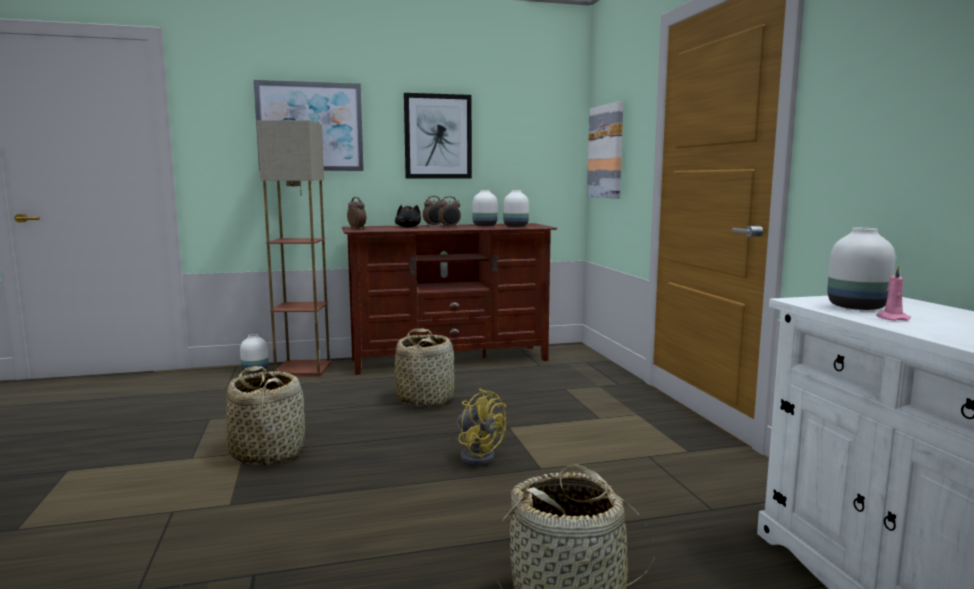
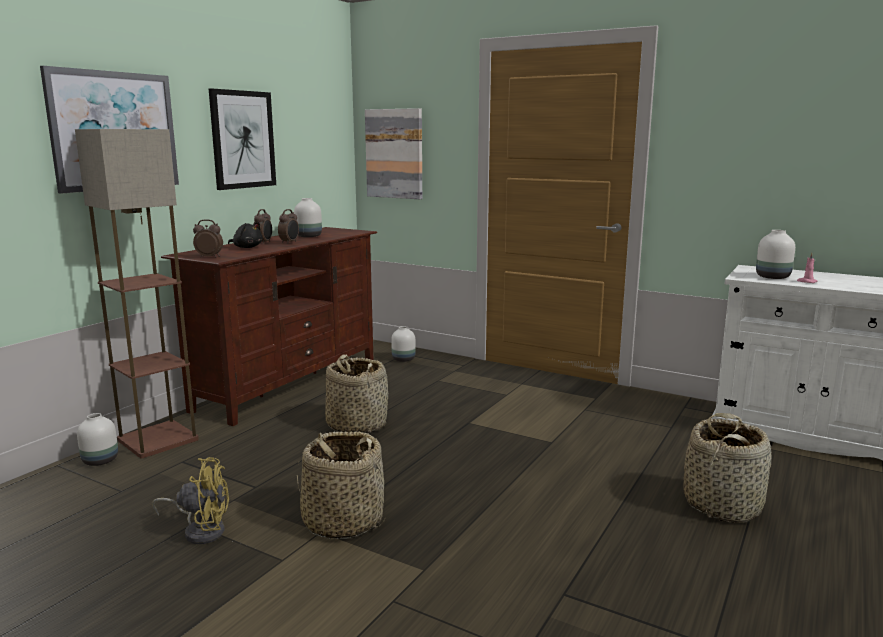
camera: 45 degrees left, 5 degrees up
(477, 456) = (499, 451): yellow fan -> yellow fan (201, 530)
(516, 226) = (341, 234): white vase -> white vase (404, 359)

